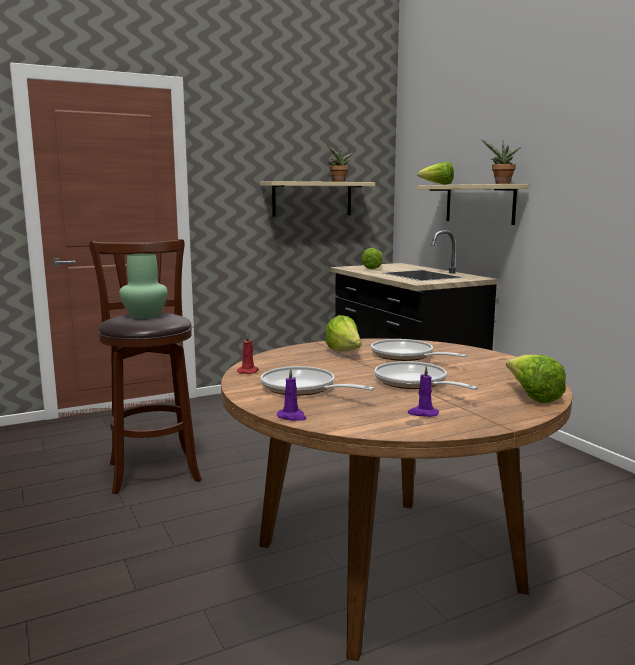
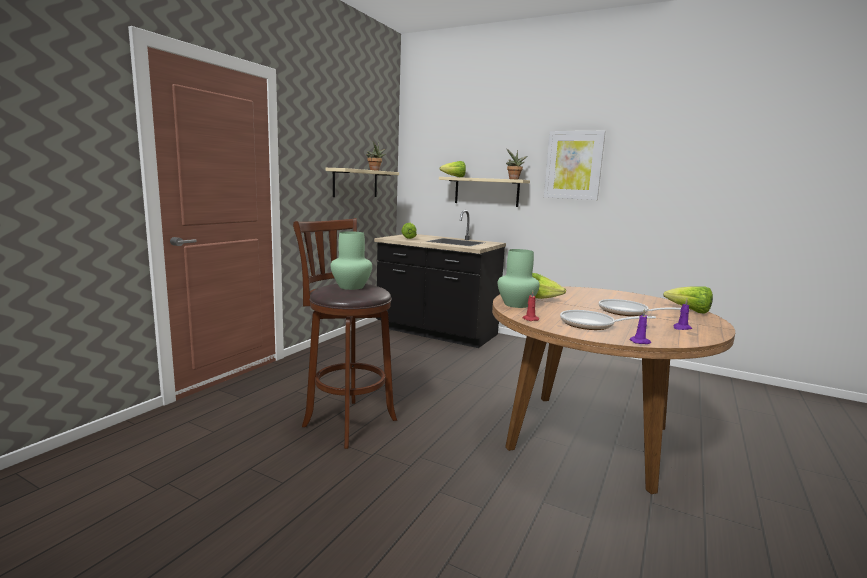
camera: 35 degrees left, 0 degrees up
(289, 355) = (516, 305): none -> green vase
(406, 356) = (575, 297): frying pan -> none
(583, 156) = (573, 165): none -> picture

